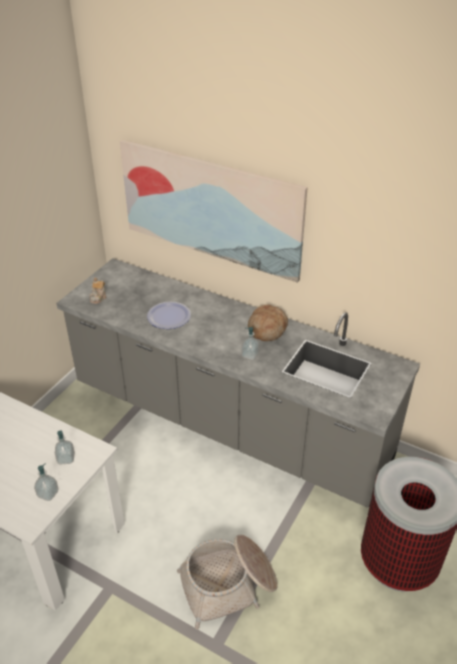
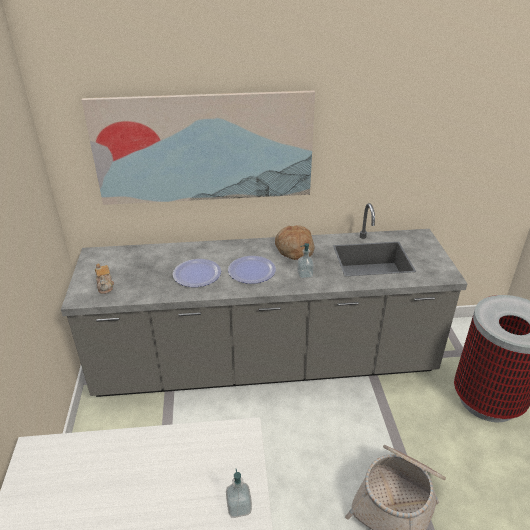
camera: 35 degrees left, 5 degrees down
(66, 458) = (220, 458): soap dispenser -> none
(212, 332) = (252, 270): none -> plate

